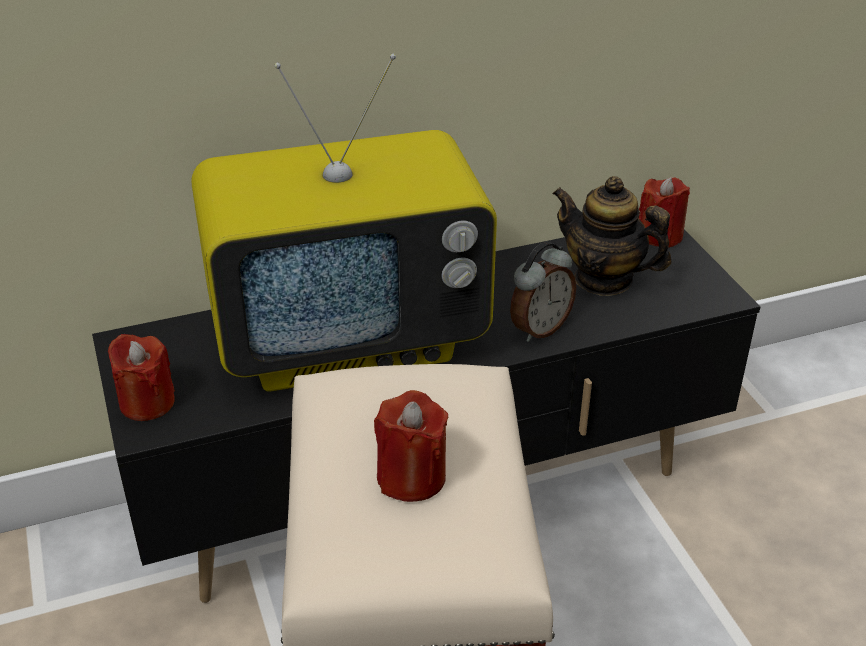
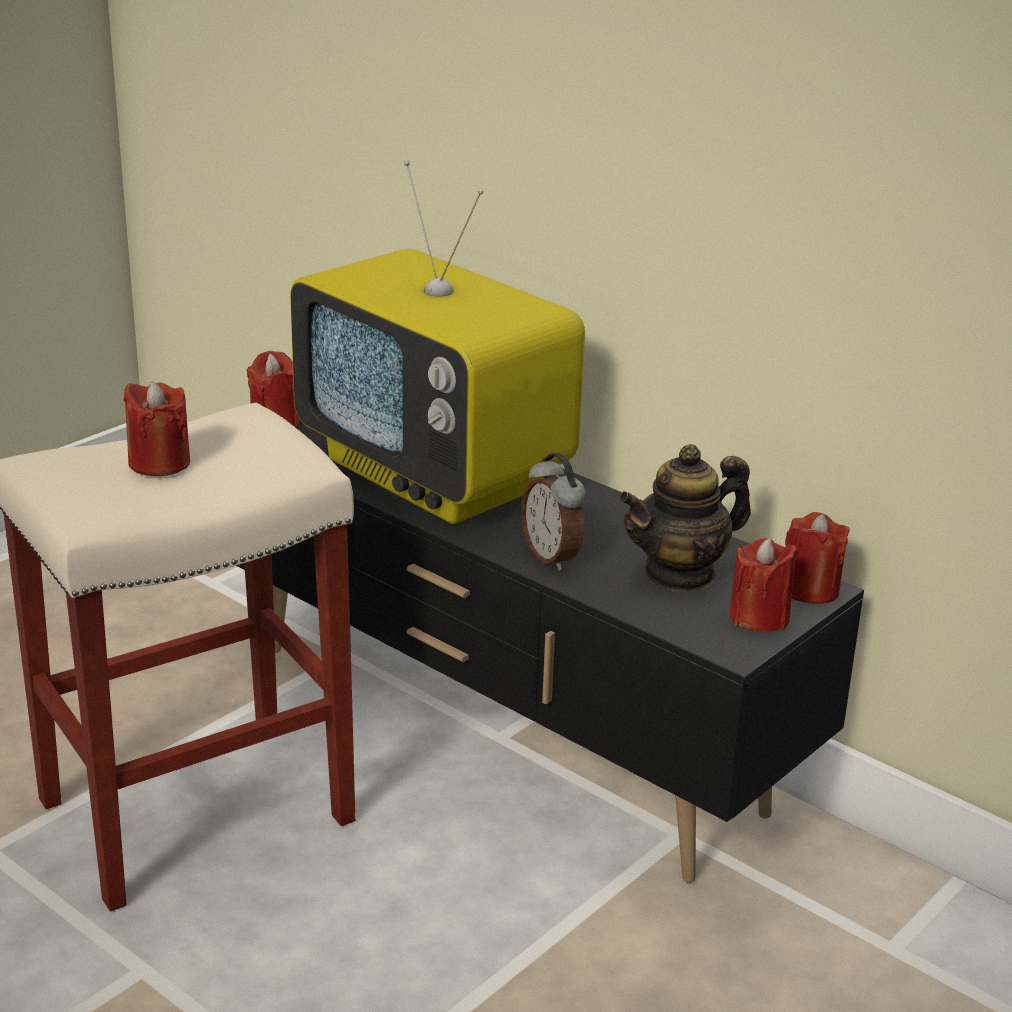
camera: 60 degrees right, 10 degrees down
(539, 328) = (552, 557): alarm clock -> alarm clock turned 45 degrees clockwise
(604, 279) = (681, 573): teapot -> teapot turned 120 degrees counterclockwise
(686, 270) = (759, 617): none -> red candle

